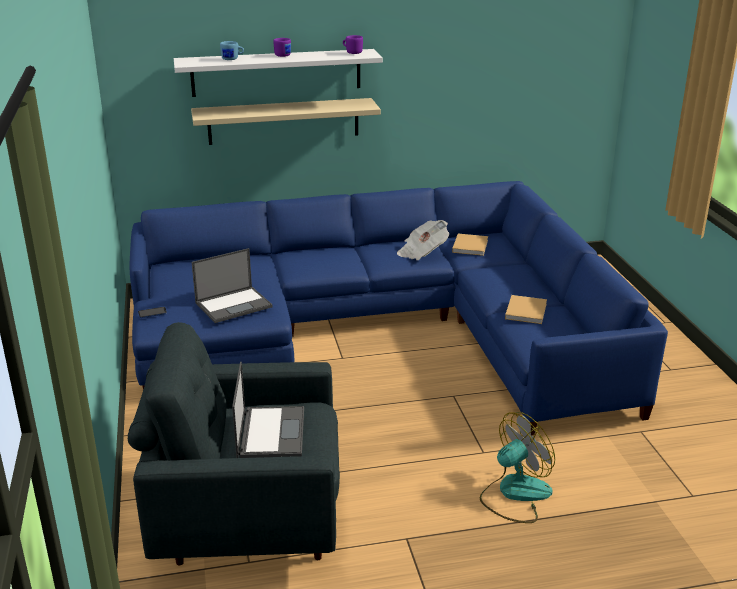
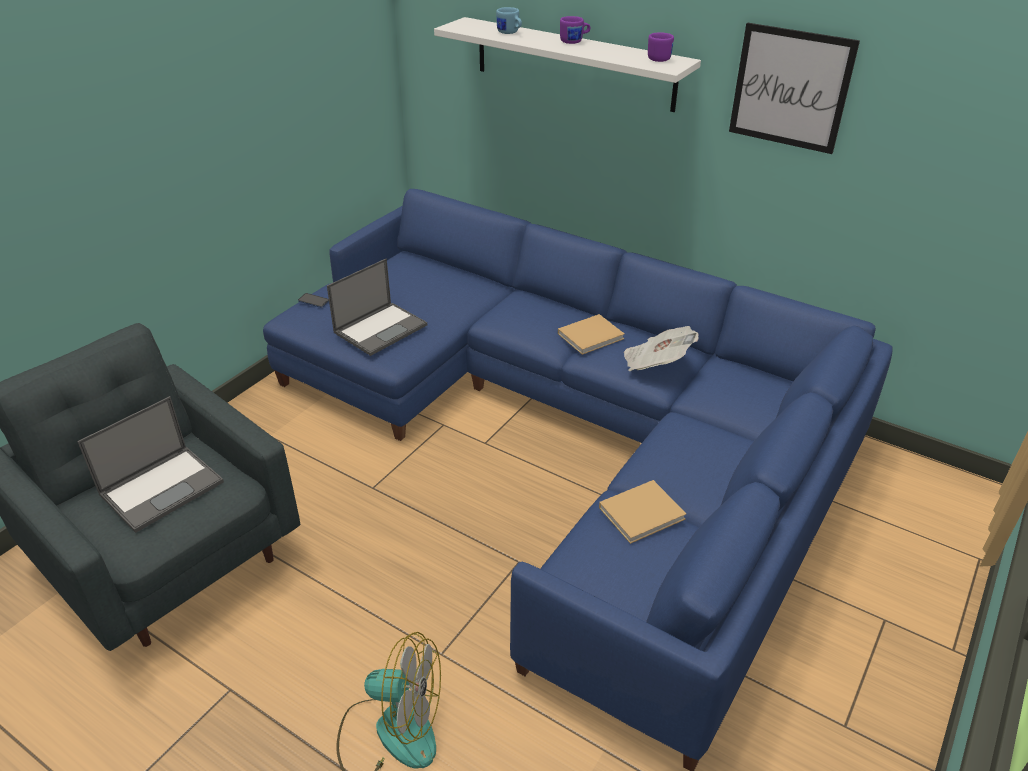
camera: 45 degrees right, 10 degrees up
(234, 304) = (381, 328): laptop -> laptop turned 60 degrees counterclockwise
(283, 121) = (576, 130): beige shelf -> none
(435, 53) = (790, 88): none -> picture
(470, 245) = (728, 384): beige book -> beige book (592, 335)

